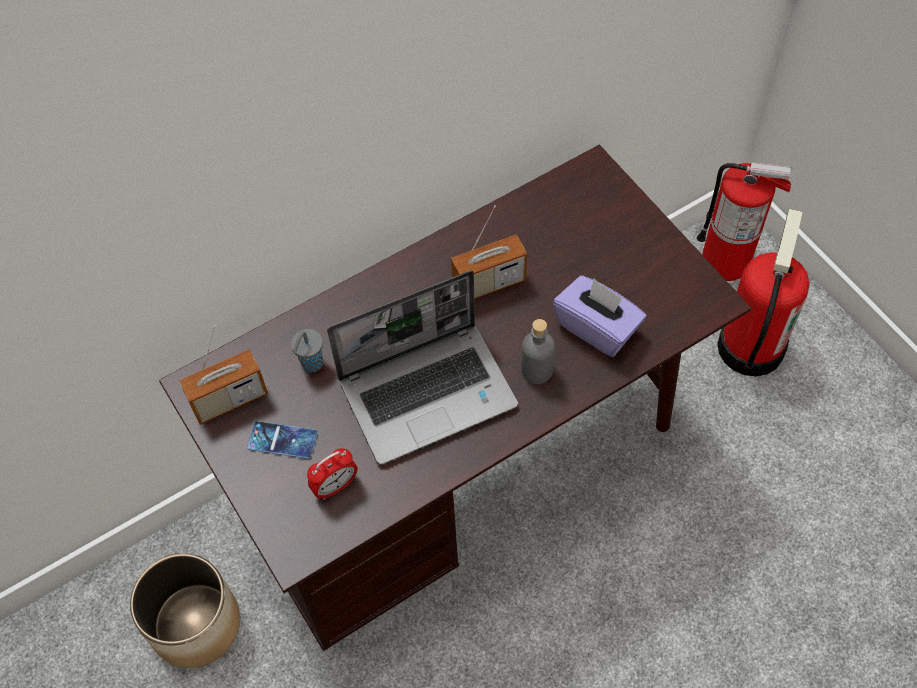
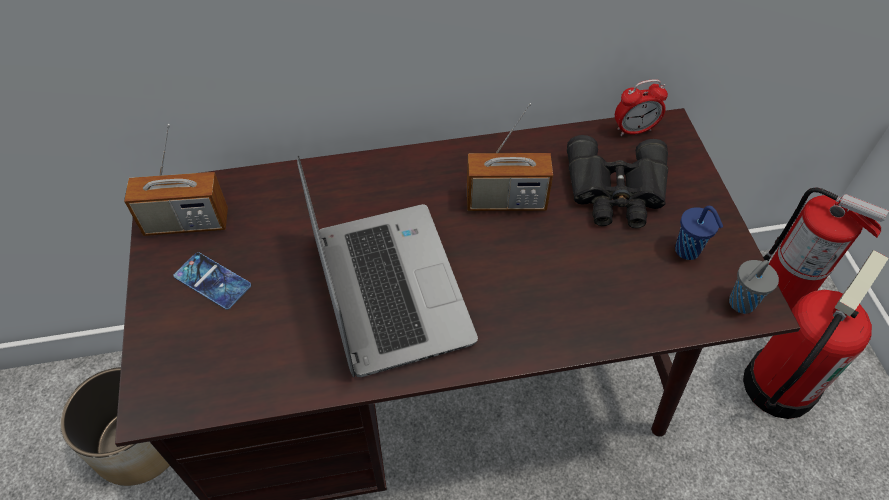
camera: 20 degrees right, 5 degrees down
(311, 364) = (284, 217): grey cup -> grey cup (740, 304)
(335, 486) = (236, 350): alarm clock -> alarm clock (634, 130)
(429, 392) = (387, 287): laptop -> laptop turned 105 degrees counterclockwise
(536, 370) = (516, 307): grey bottle -> none
(574, 243) = (616, 192): none -> black binoculars
(597, 328) = (605, 286): purple tissue box -> none
(649, 275) = (688, 251): none -> blue cup

